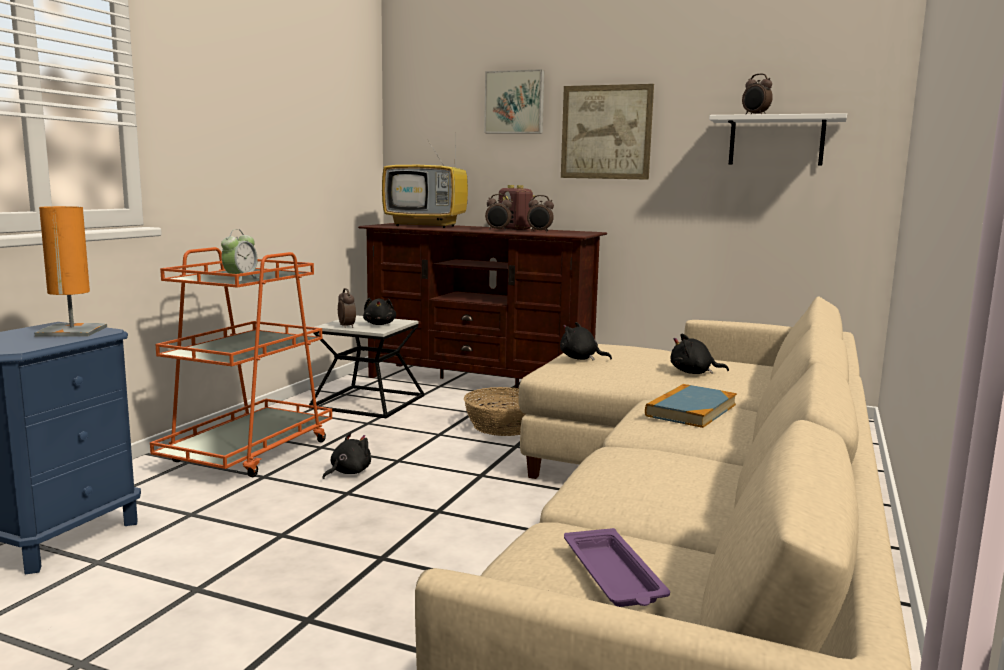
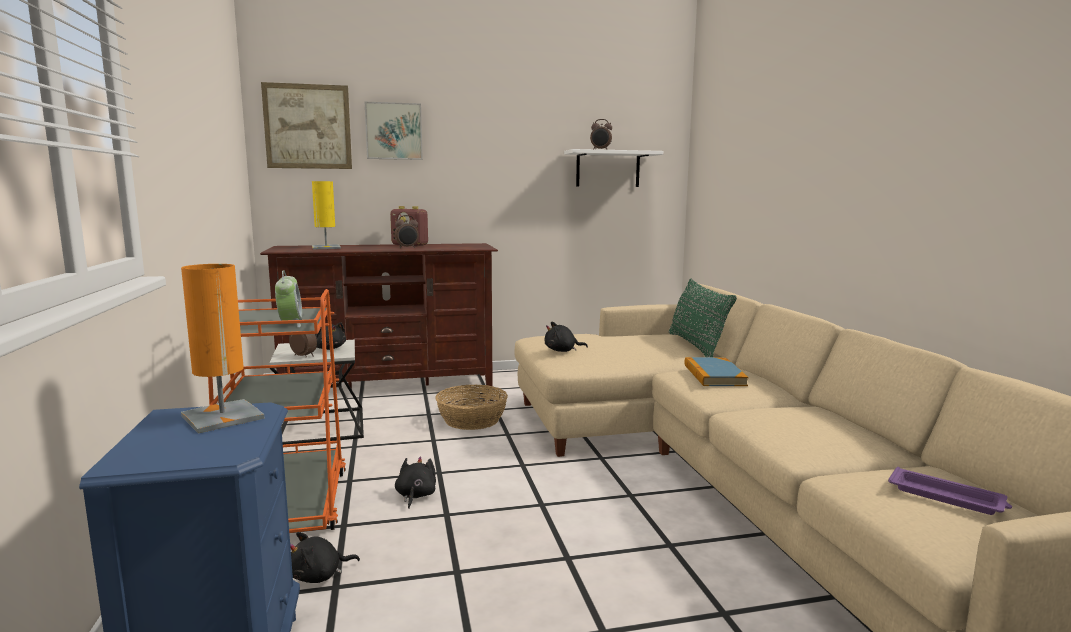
camera: 35 degrees left, 0 degrees up
(427, 226) = (326, 248): television -> yellow table lamp
(539, 231) = (443, 246): alarm clock -> none
(606, 132) = (479, 160): picture -> picture (308, 126)
(693, 373) = (654, 348): black plush toy -> black plush toy (319, 576)
(764, 381) = (696, 346): none -> green pillow

